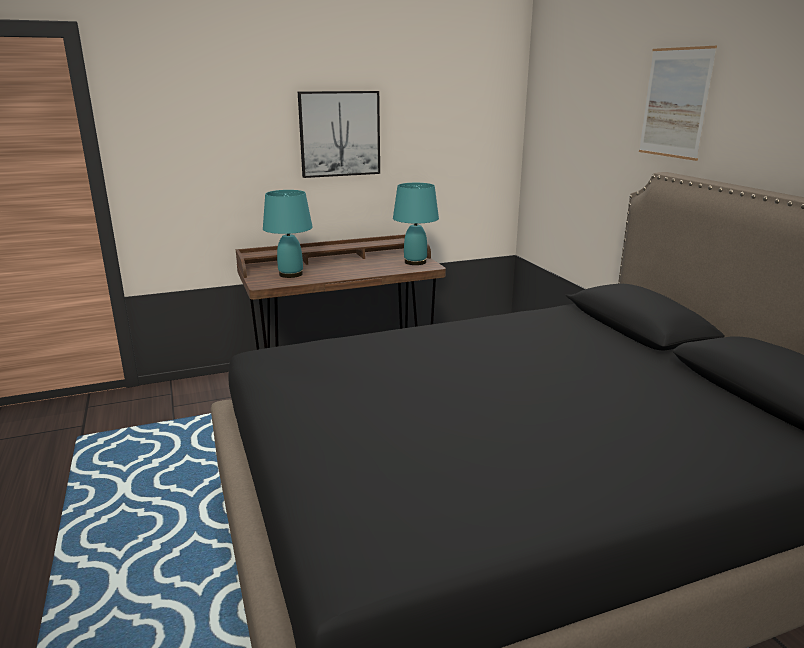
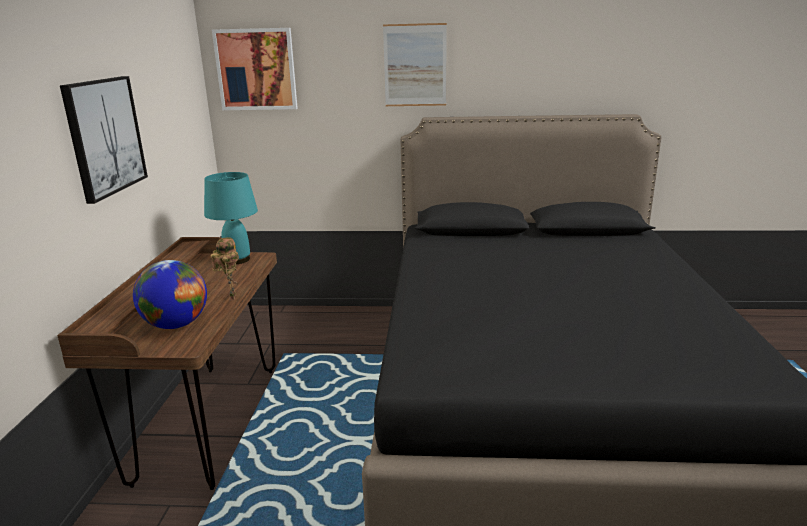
camera: 65 degrees left, 0 degrees up
(291, 274) = (176, 325): turquoise table lamp -> globe
(345, 276) = (231, 297): none -> toy robot
(554, 97) = (256, 69): none -> picture

